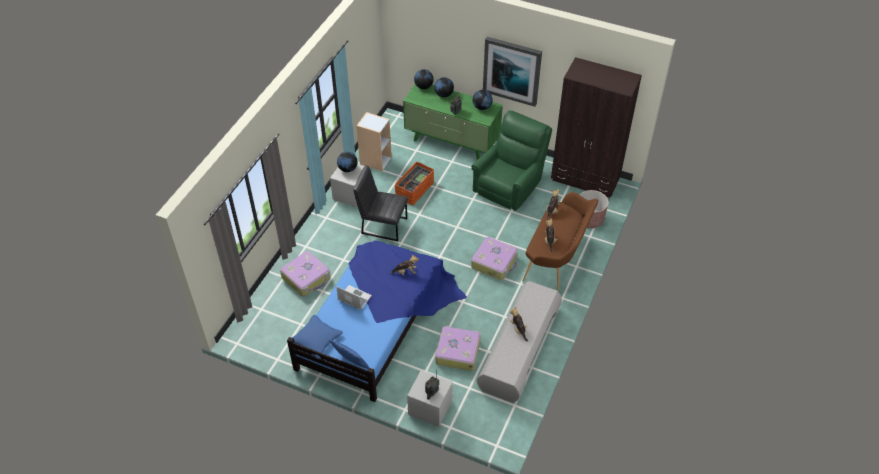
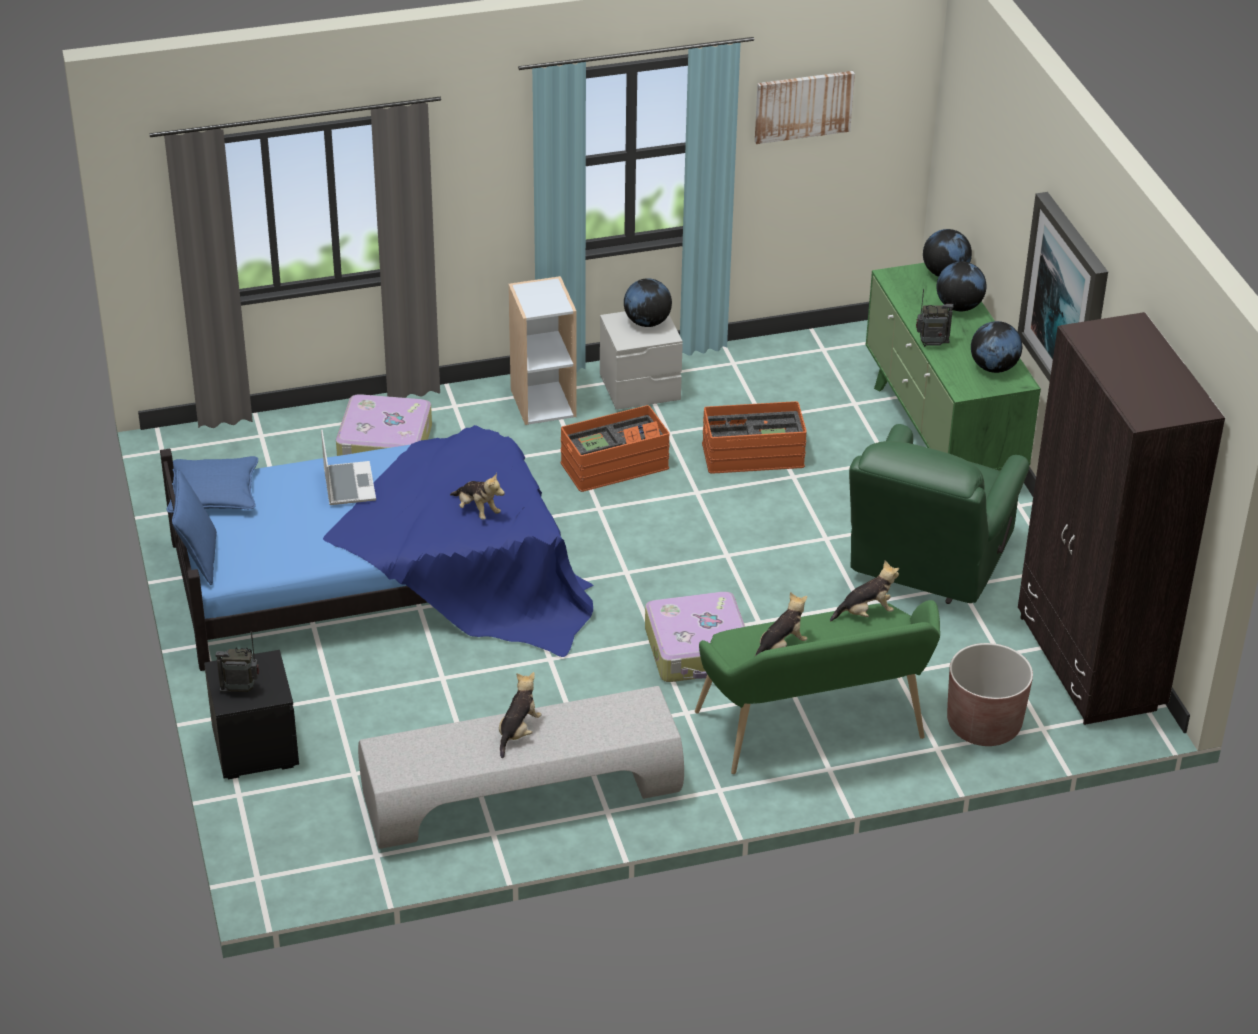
camera: 50 degrees right, 10 degrees down
(356, 56) = (803, 106): none -> picture
(375, 160) = (761, 371): bookcase -> bookcase (543, 402)
(383, 225) = (614, 464): grey chair -> orange storage box
(430, 409) = (253, 747): white nightstand -> black nightstand
(457, 351) = (422, 714): suitcase -> none
(509, 185) = (927, 567): green armchair -> green armchair turned 120 degrees clockwise
(557, 258) = (815, 731): brown bench -> green bench

